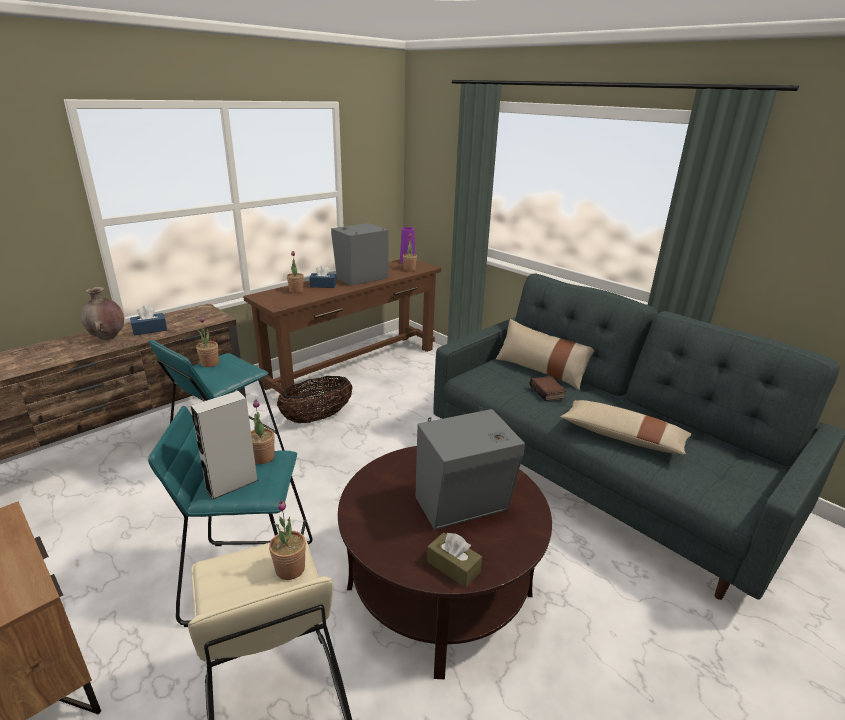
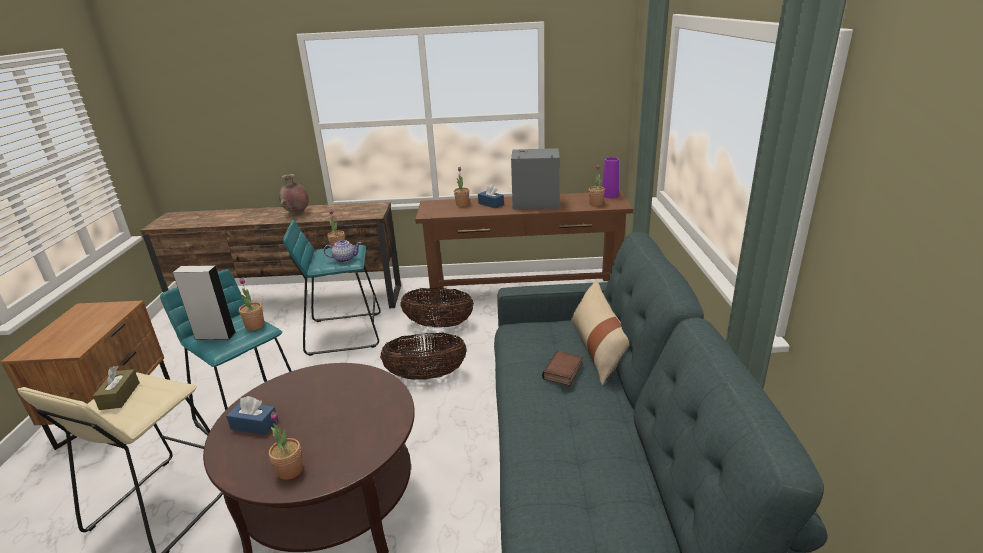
camera: 45 degrees right, 0 degrees up
(150, 330) = (324, 213): blue tissue box -> blue tissue box (254, 425)
(238, 370) = (345, 259): none -> teapot
(290, 569) = (151, 401): potted plant -> potted plant (290, 470)
(368, 460) = (426, 375): none -> basket
(453, 566) = (243, 466): brown tissue box -> brown tissue box (120, 396)
(465, 506) = (323, 430): grey speaker -> none
(622, 437) = (556, 452): beige pillow -> none

